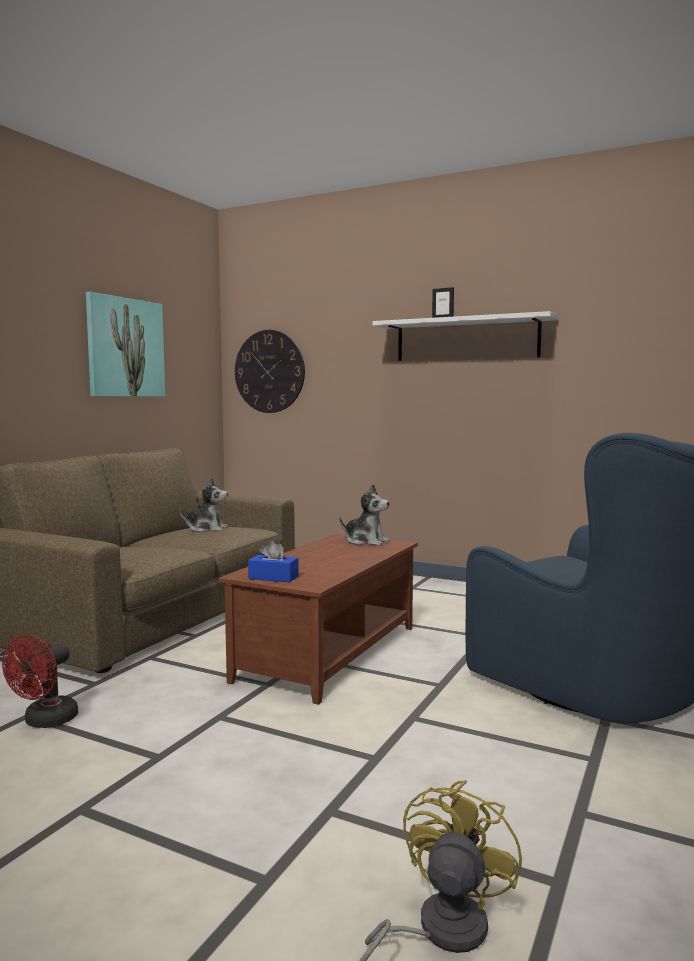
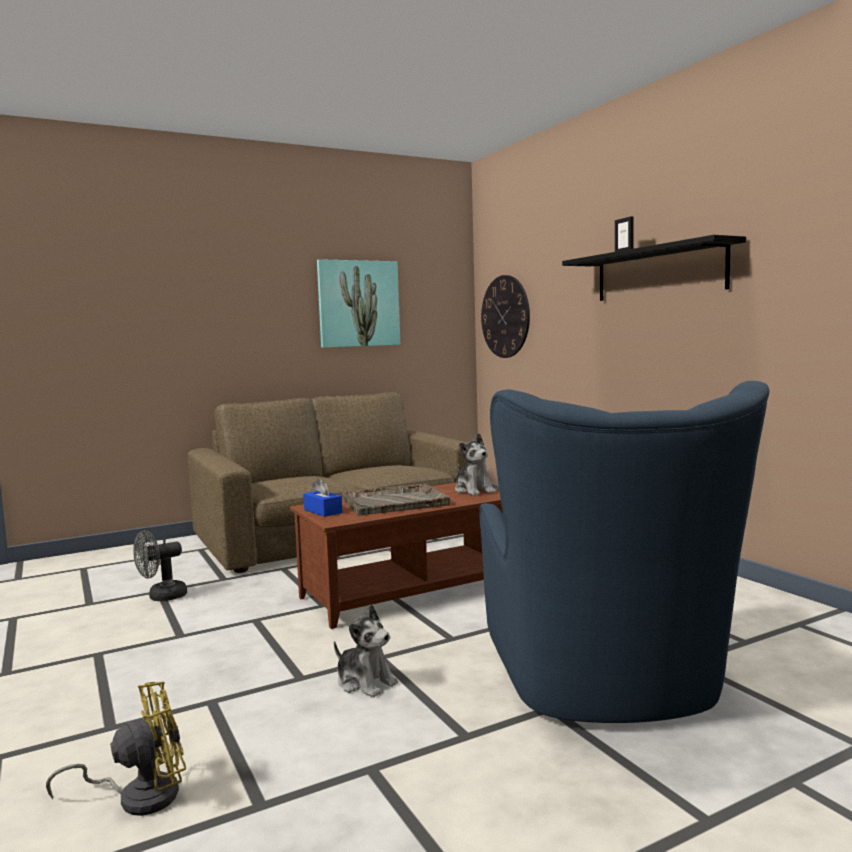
camera: 35 degrees right, 0 degrees up
(45, 721) = (161, 597): red fan -> grey fan
(206, 529) = (387, 467): plush toy -> plush toy (365, 682)
(322, 559) = (395, 502): none -> grey tray
(466, 339) = (658, 273): white shelf -> black shelf

